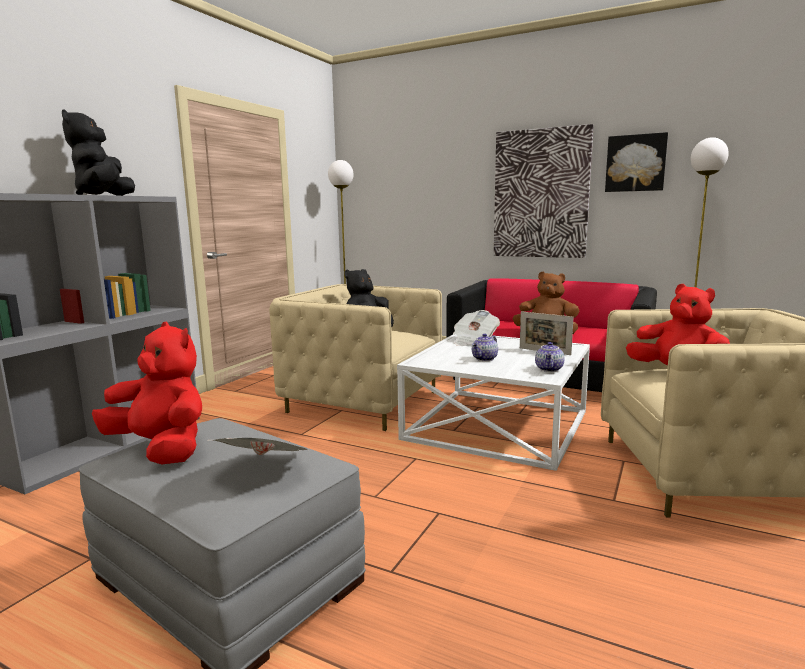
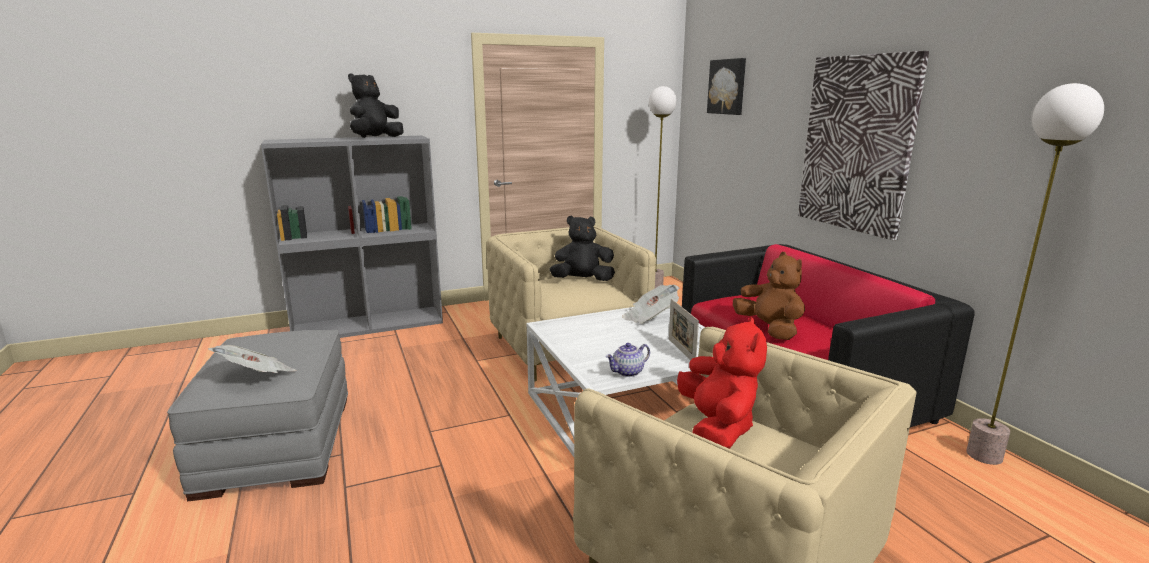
camera: 40 degrees right, 5 degrees up
(161, 449) = (257, 342): red plush toy -> none
(485, 359) = (606, 341): teapot -> none
(635, 163) = (977, 113): picture -> picture (727, 86)

